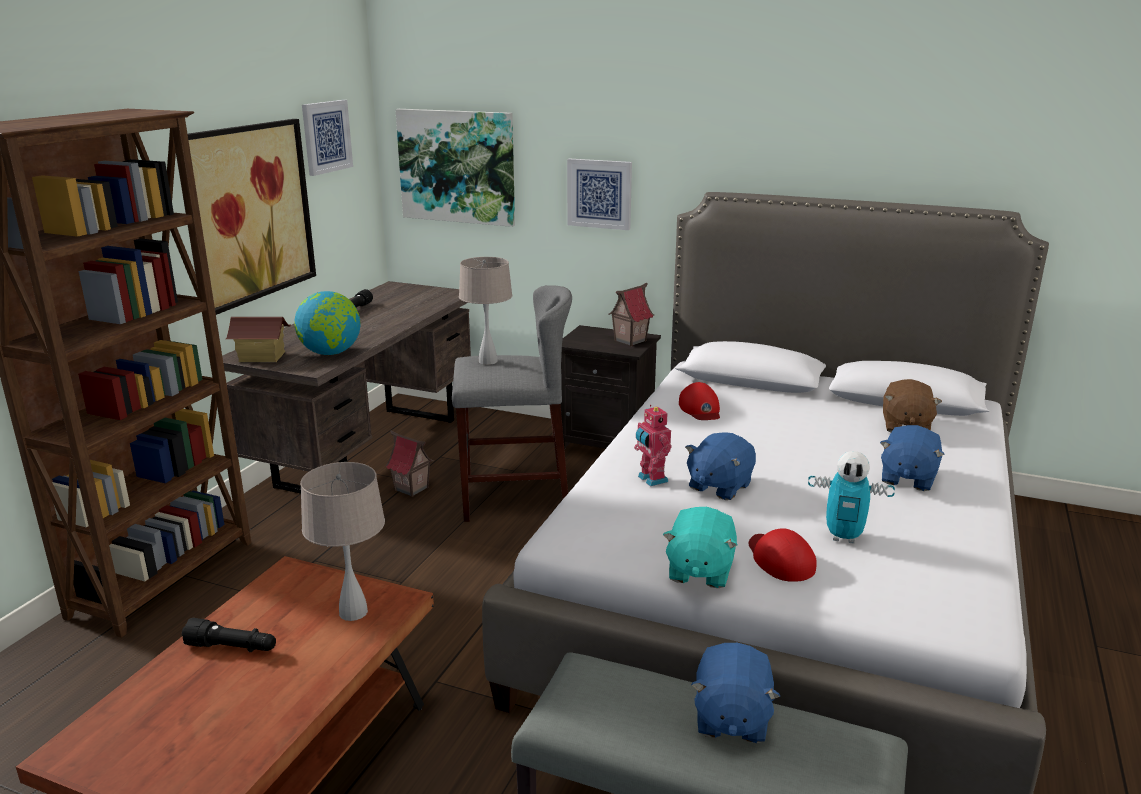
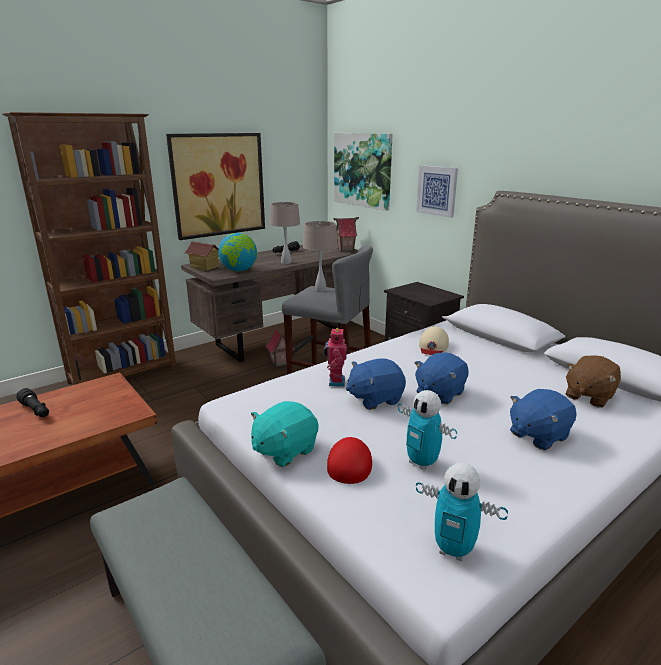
camera: 30 degrees right, 0 degrees up
(326, 137) = (284, 146): picture -> none
(353, 612) = (106, 411): beige table lamp -> beige table lamp (286, 262)
(630, 340) = (437, 295): toy house -> toy house (345, 250)
(700, 409) = (433, 346): red cap -> beige cap
(730, 718) = (207, 565): blue plush toy -> blue plush toy (439, 393)
(958, 601) = (453, 550): none -> toy robot

